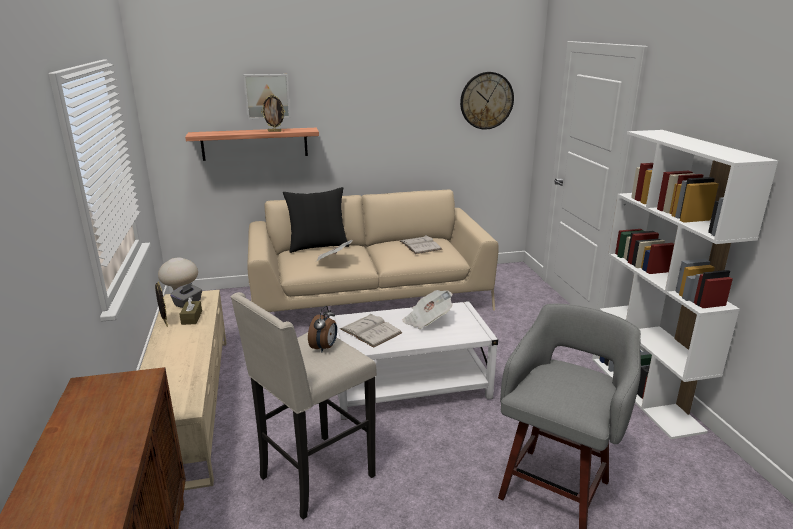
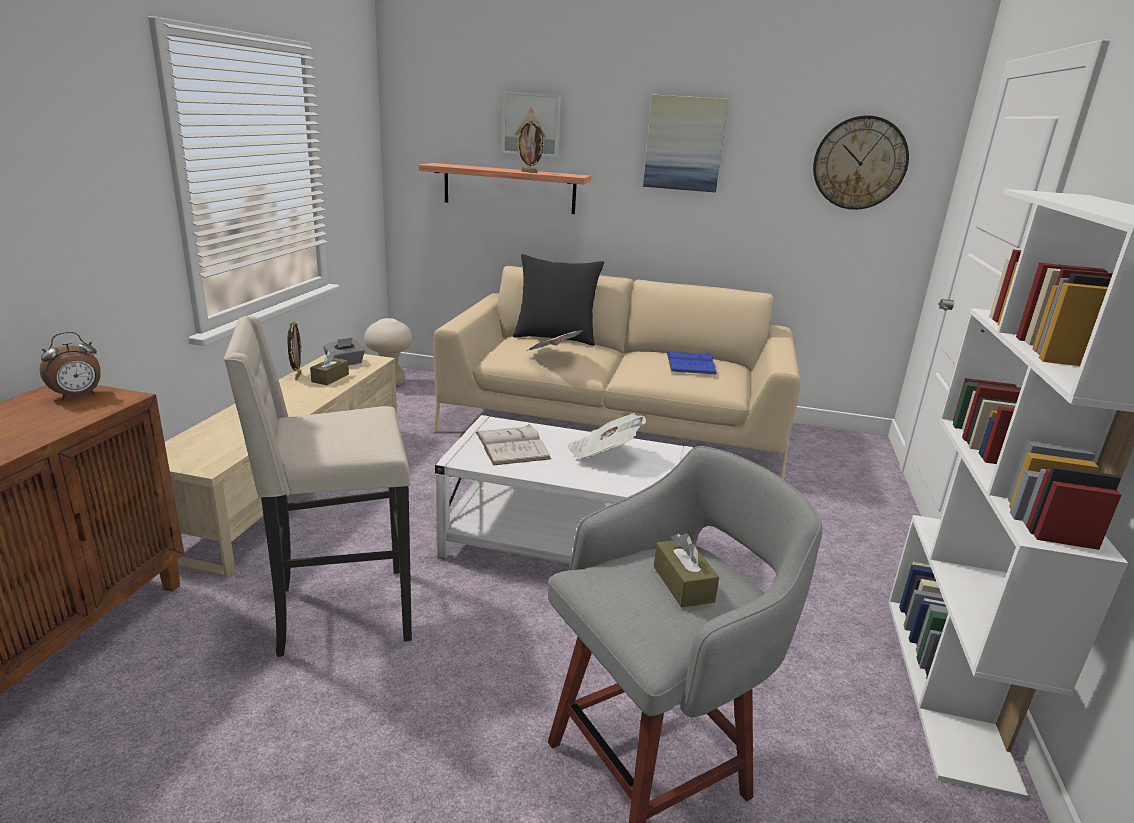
camera: 25 degrees right, 0 degrees up
(324, 347) = (359, 427): alarm clock -> alarm clock (78, 396)
(378, 99) = (684, 143): none -> picture
(420, 245) = (690, 363): white book -> blue book
(571, 381) = (683, 584): none -> brown tissue box

